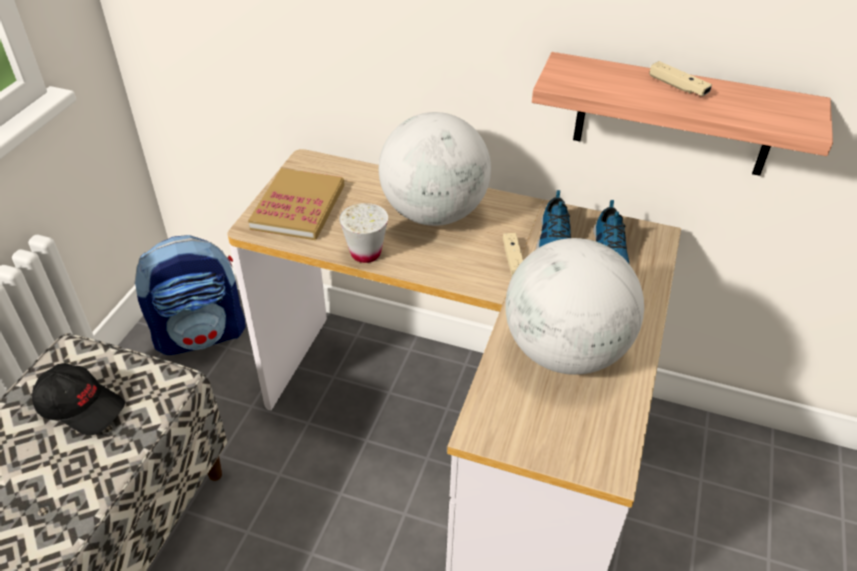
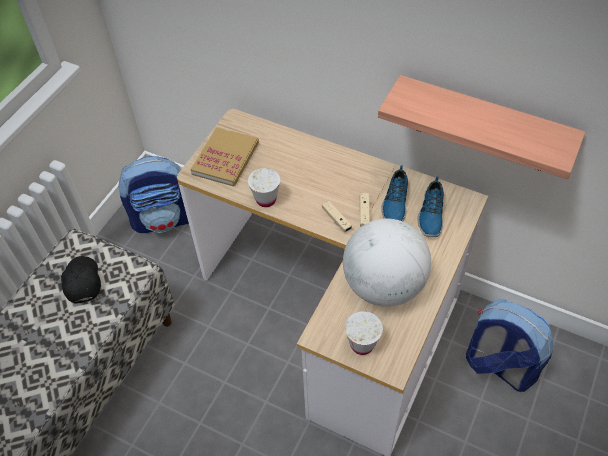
camera: 10 degrees right, 10 degrees up
(81, 406) = (82, 282): black cap -> black cap turned 135 degrees counterclockwise
(433, 213) = (317, 170): globe -> none
(552, 437) = (362, 344): none -> white cup
(677, 86) = (479, 114): beige game controller -> beige game controller (336, 219)
(706, 487) = (498, 365): none -> backpack

